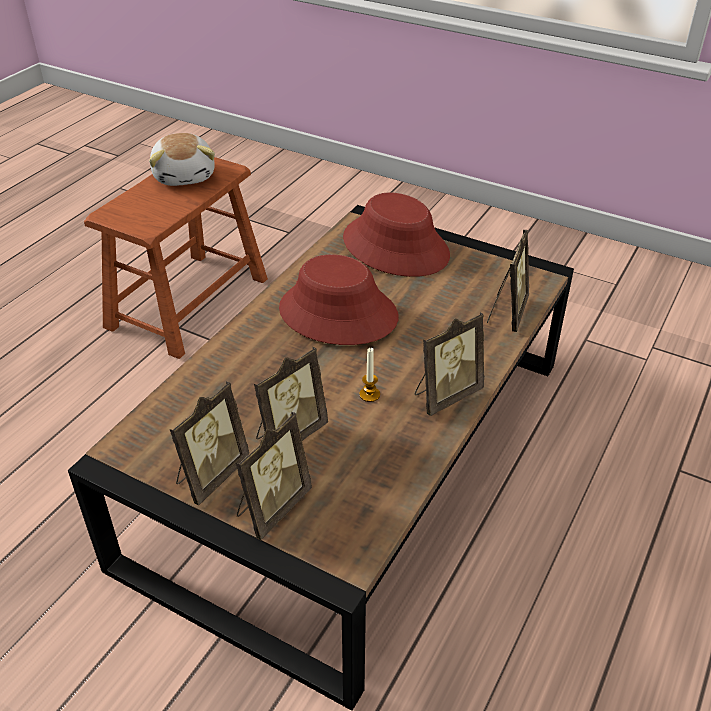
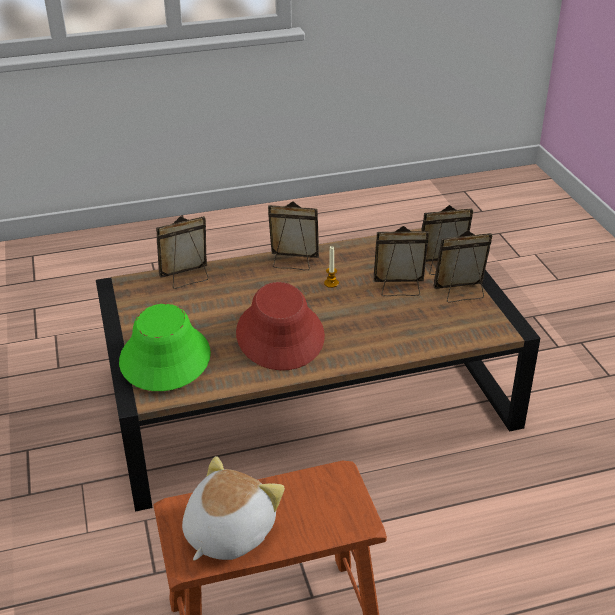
camera: 135 degrees left, 5 degrees down
(396, 247) = (164, 358): red hat -> green hat

